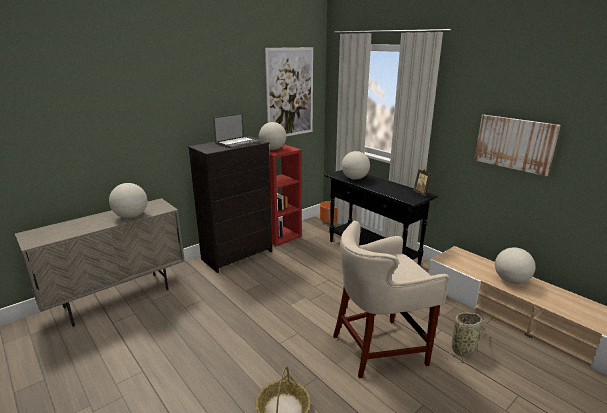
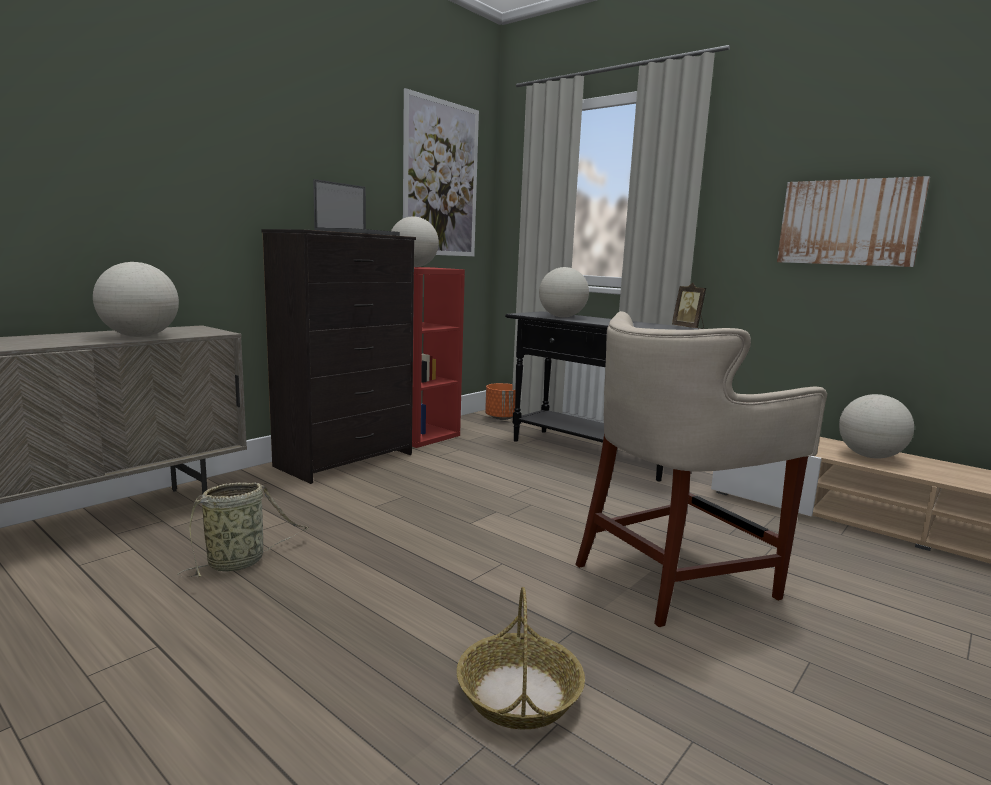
camera: 10 degrees left, 10 degrees down
(464, 349) = (829, 572): basket -> basket (240, 562)

